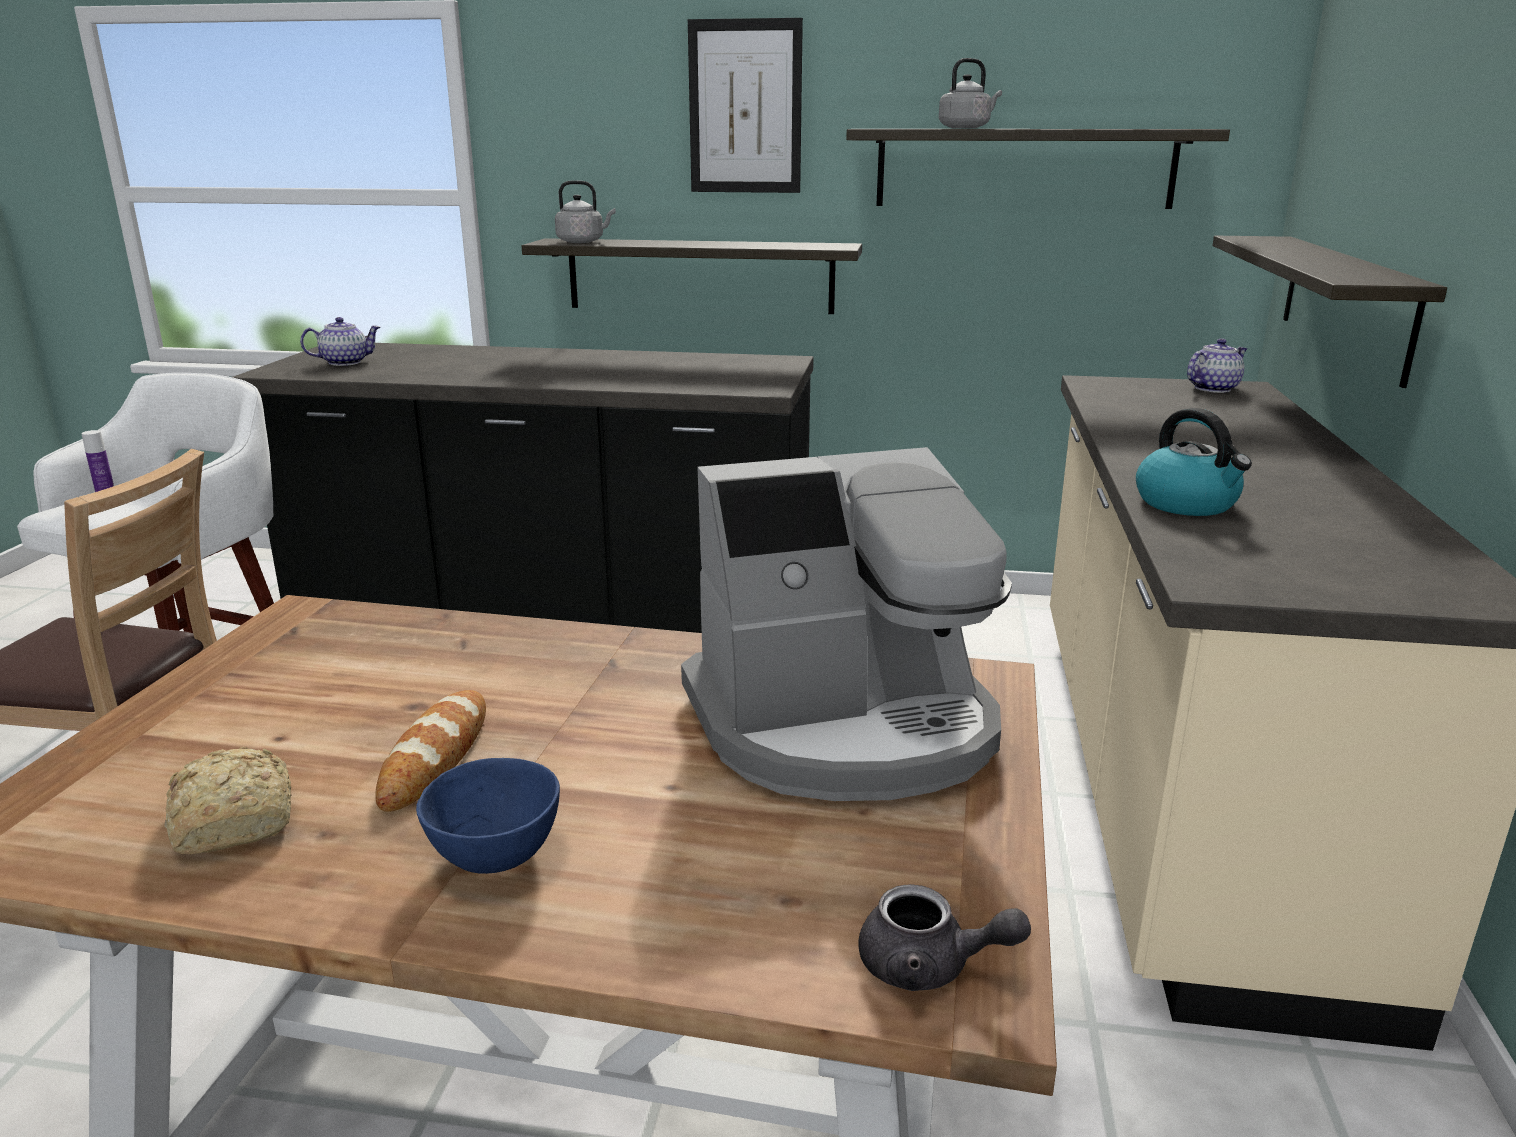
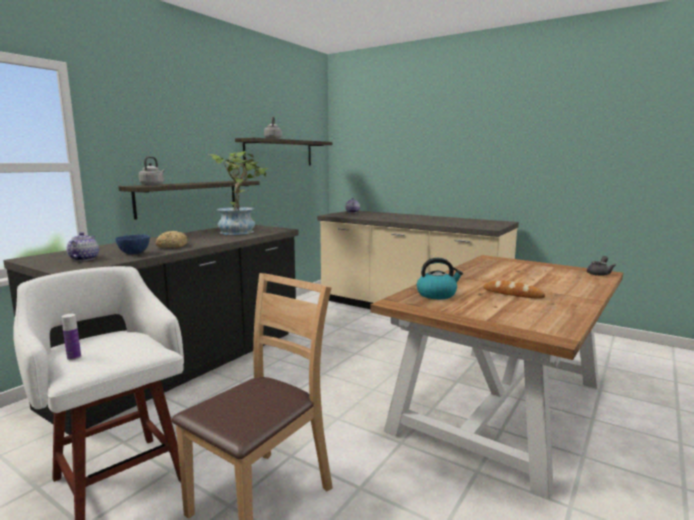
camera: 65 degrees left, 10 degrees down
(236, 819) = (544, 311): bread -> bread (171, 246)
(494, 858) = (564, 292): blue bowl -> blue bowl (134, 253)
(698, 372) = (241, 231): none -> potted plant
(745, 107) = (200, 128): picture -> none
(845, 725) = (507, 267): coffee machine -> none
(1187, 503) = (442, 223): kettle -> kettle (437, 294)
(1346, 303) = (383, 183): shelf -> none

